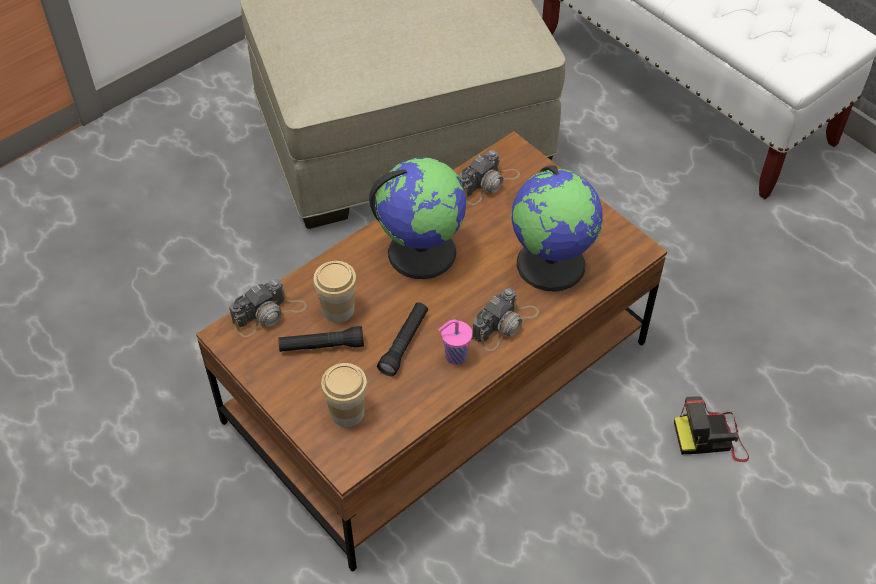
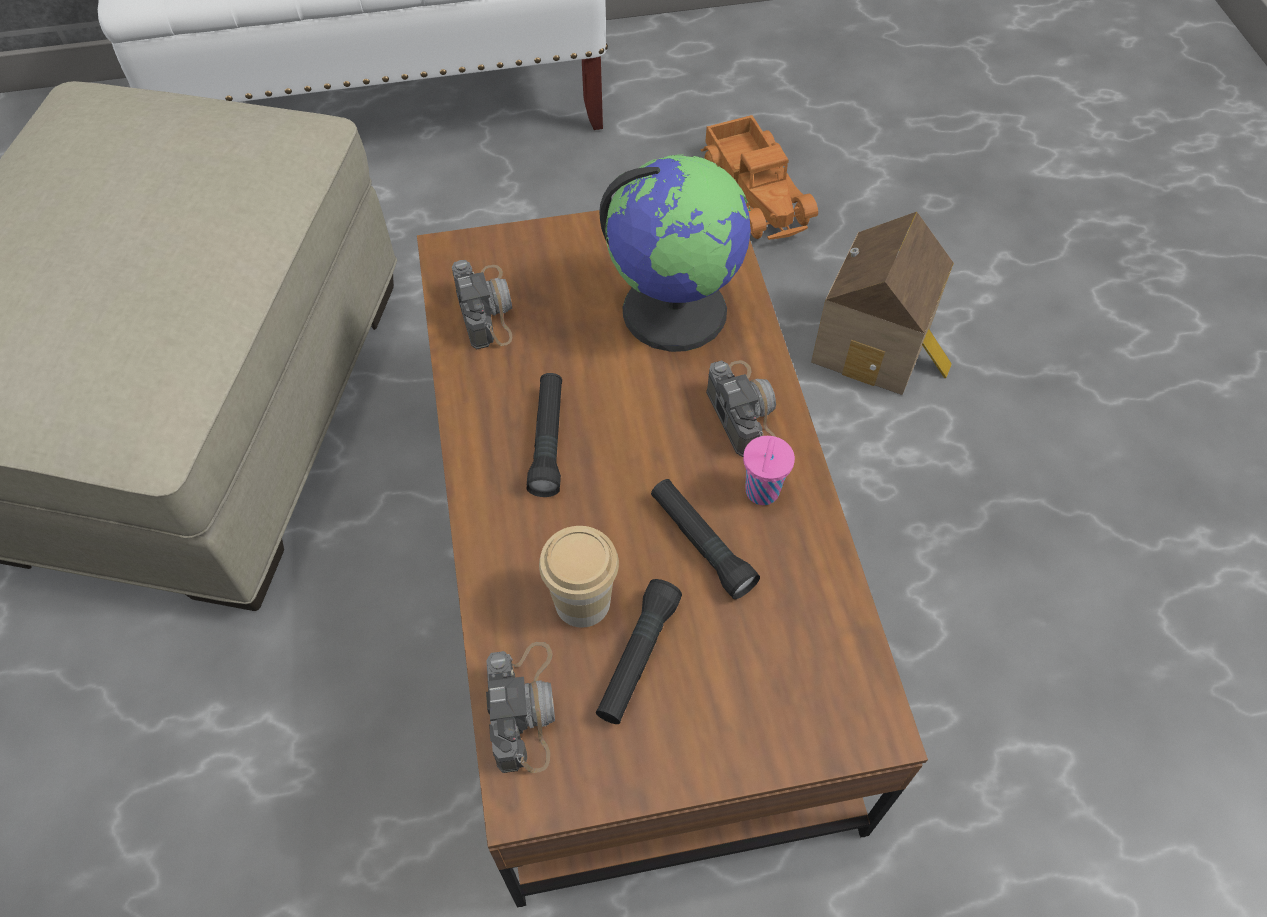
camera: 60 degrees left, 5 degrees up
(347, 412) = (783, 680): cup -> none
(422, 251) = (548, 441): globe -> black flashlight
(711, 438) = (878, 346): camera -> toy house
(789, 309) = (757, 191): none -> toy truck

